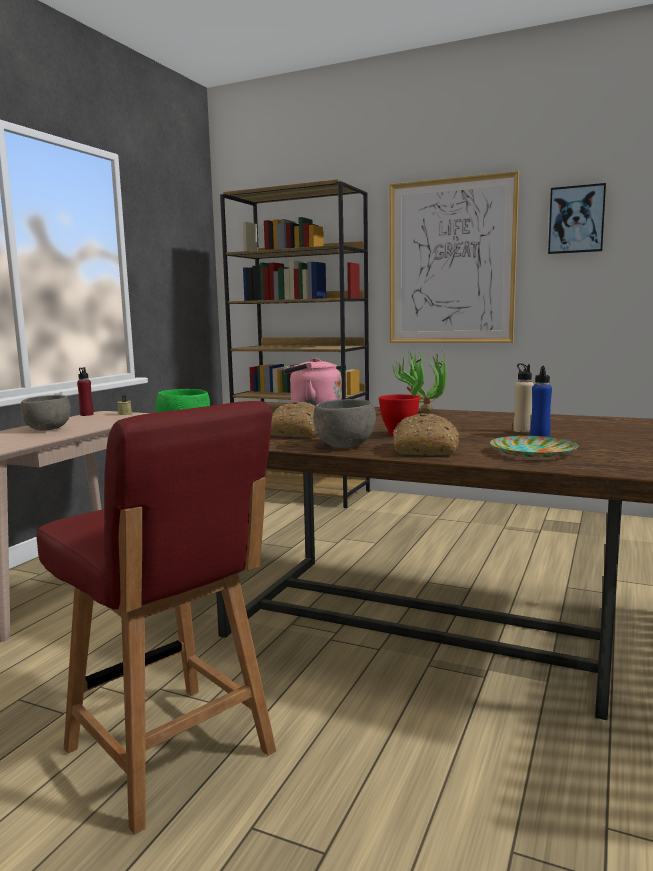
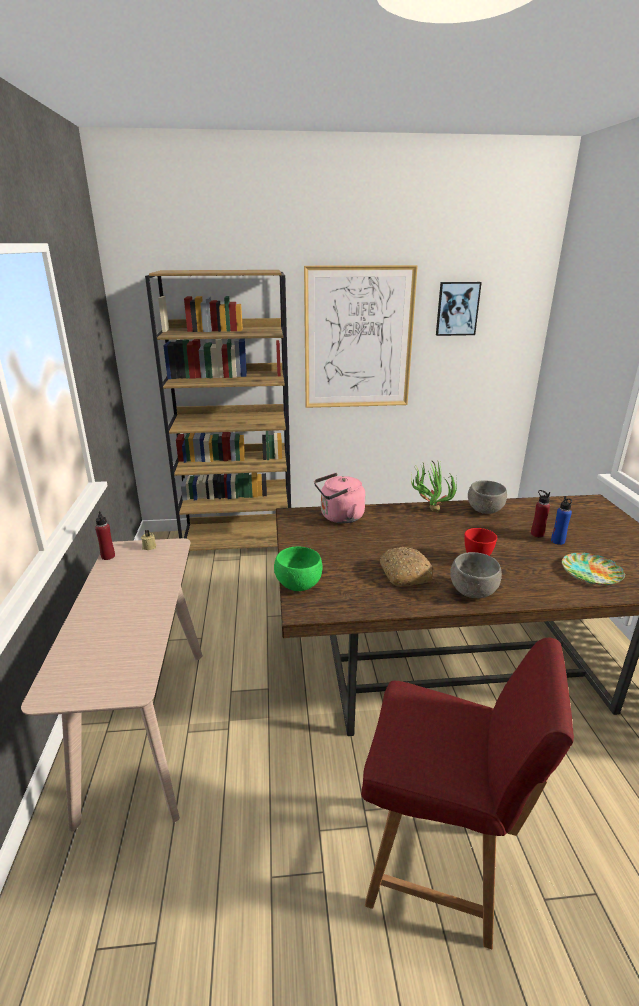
camera: 30 degrees left, 15 degrees up
(47, 429) = (121, 602): grey bowl -> grey bowl (484, 510)
(424, 449) = (528, 585): bread -> none
(522, 430) = (537, 534): beige bottle -> red bottle

